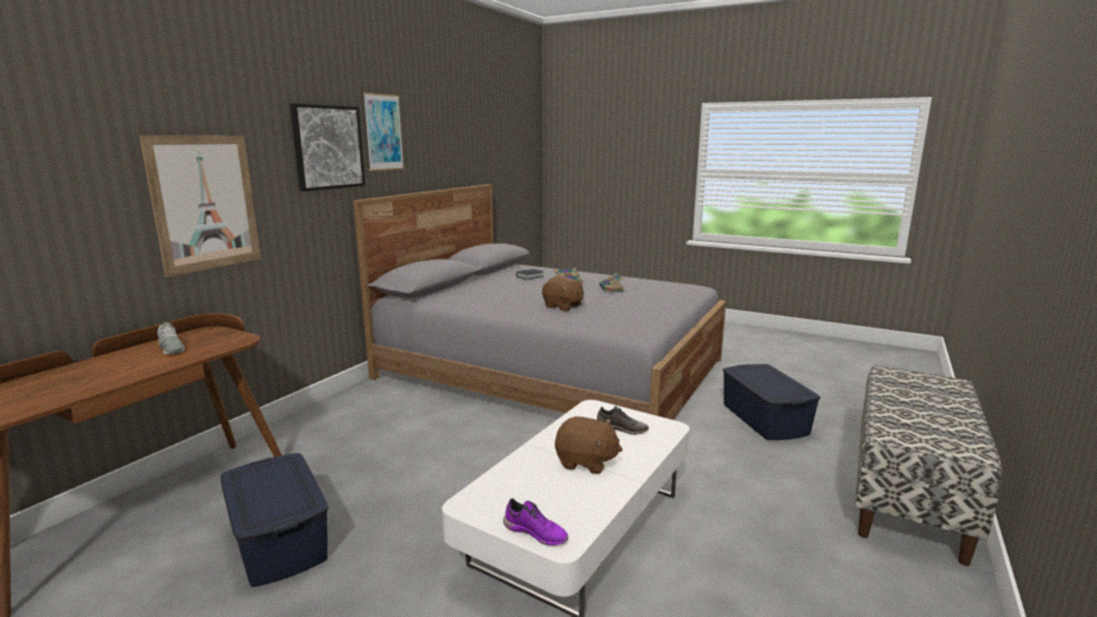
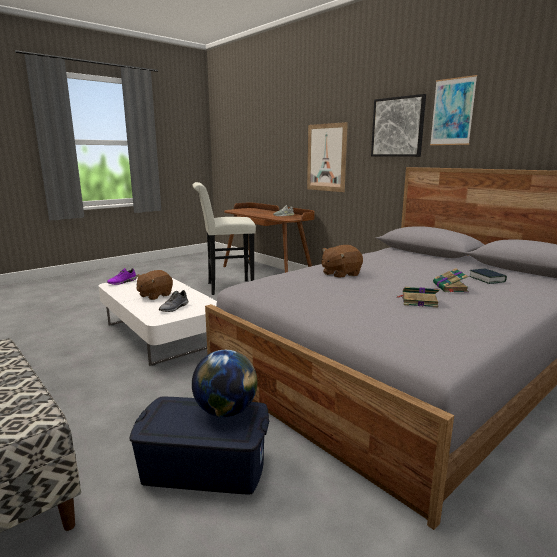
camera: 110 degrees right, 0 degrees up
(278, 540) = (226, 287): blue storage box -> white stool
(750, 376) = (226, 411): none -> globe

